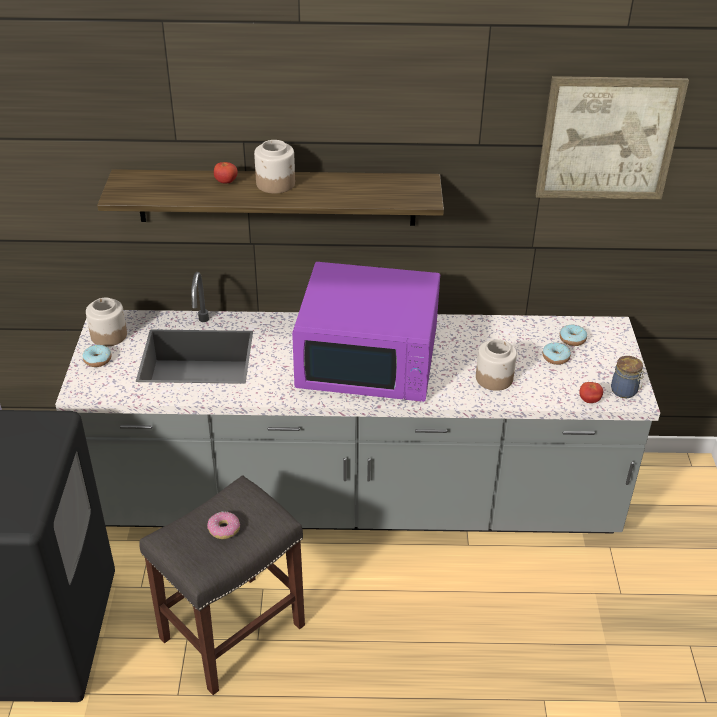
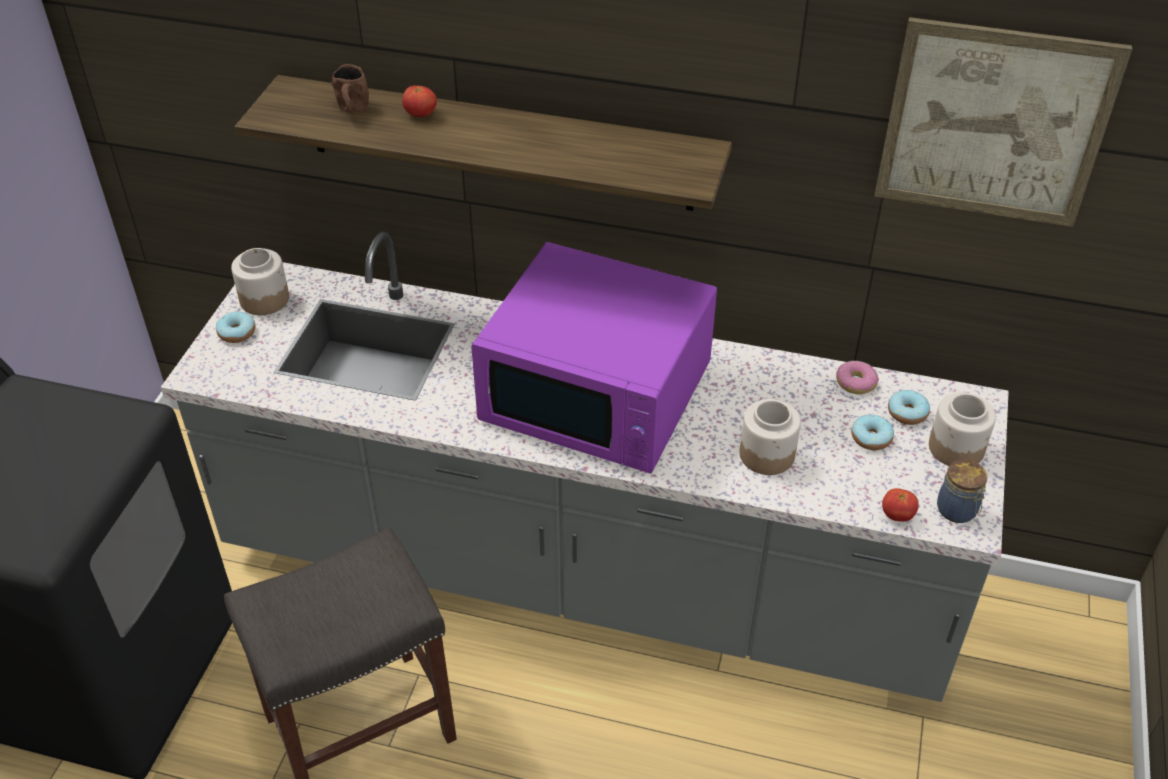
camera: 15 degrees right, 5 degrees up
(177, 185) = (352, 111): none -> brown mug
(223, 529) = (334, 602): donut -> donut (855, 383)
(276, 184) = (488, 126): jar -> jar (957, 448)

